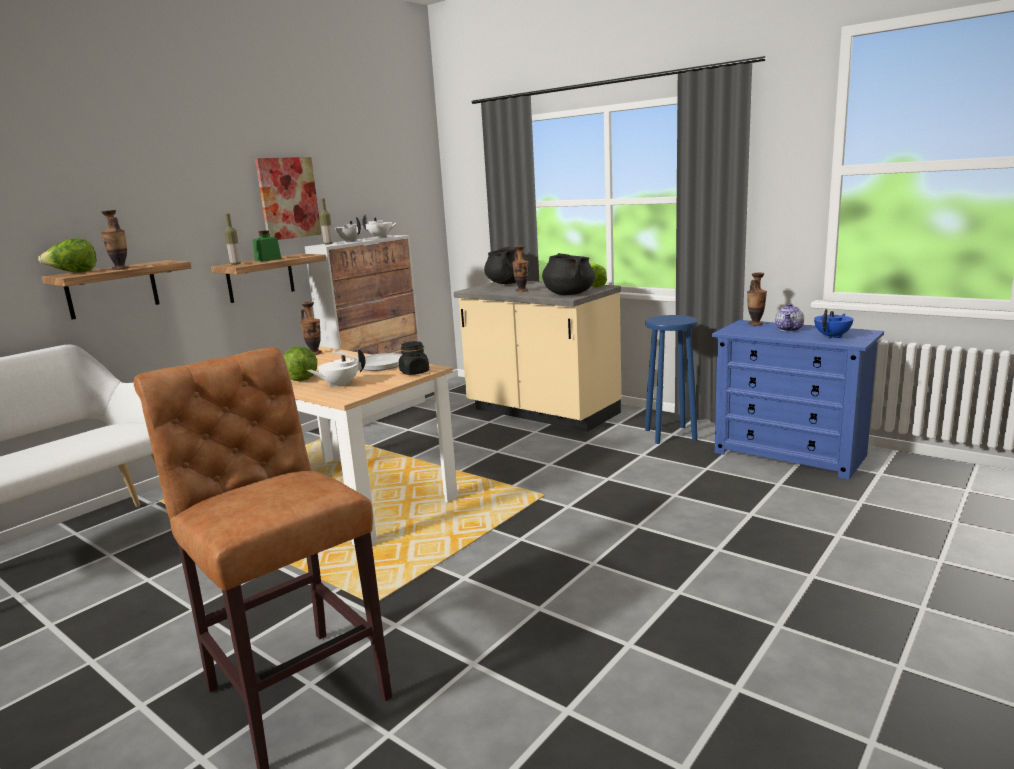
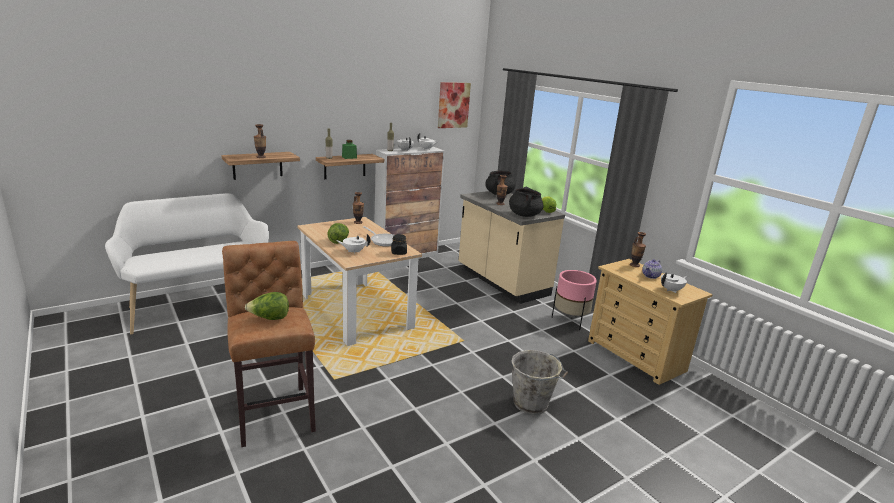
camera: 15 degrees right, 5 degrees up
(74, 273) = (237, 155): lettuce -> lettuce (269, 318)
(288, 198) = (370, 119): picture -> picture (453, 105)
(670, 435) = (570, 320): blue stool -> pink planter
(709, 550) = (532, 404): none -> grey bucket
(790, 454) = (636, 356): blue dresser -> beige dresser
(832, 336) = (671, 290): blue teapot -> white teapot

